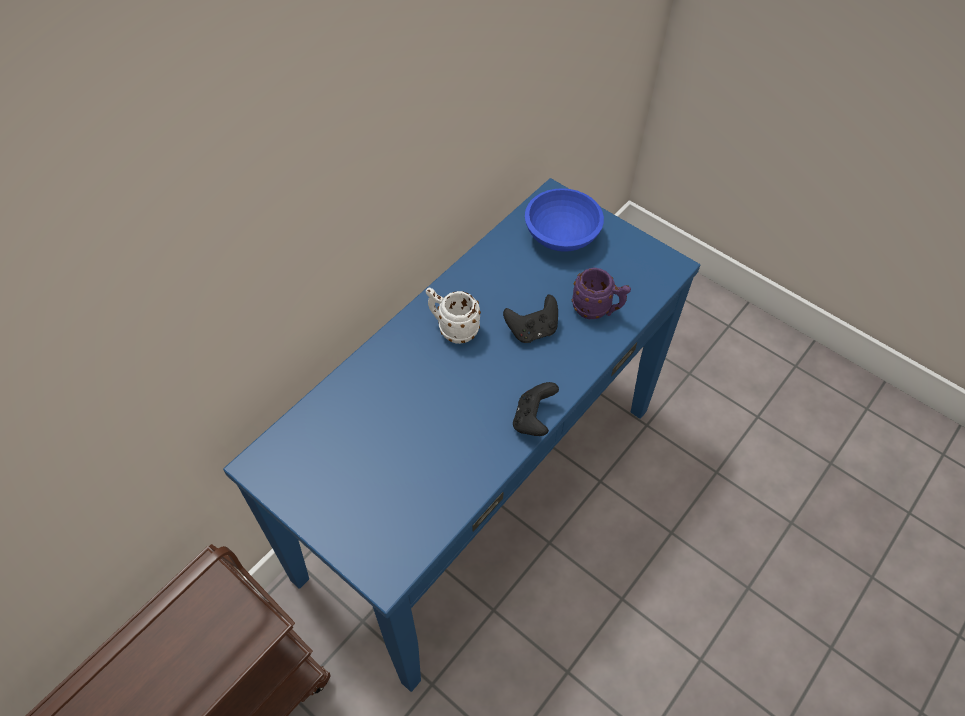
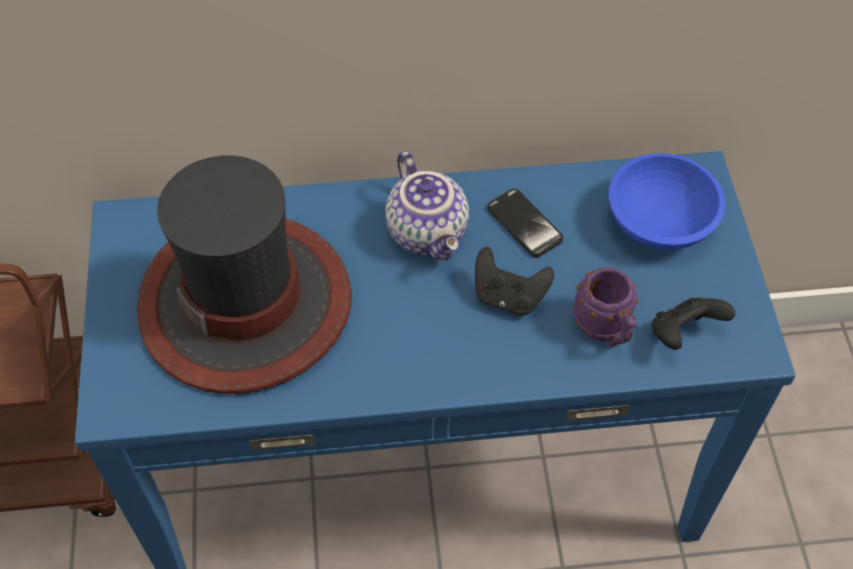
camera: 45 degrees right, 0 degrees up
(394, 448) = (246, 302): none -> hat
(453, 329) = (429, 232): white mug -> teapot
(497, 286) = (524, 224): none -> phone
(533, 419) = (404, 385): black game controller -> black game controller (683, 334)

